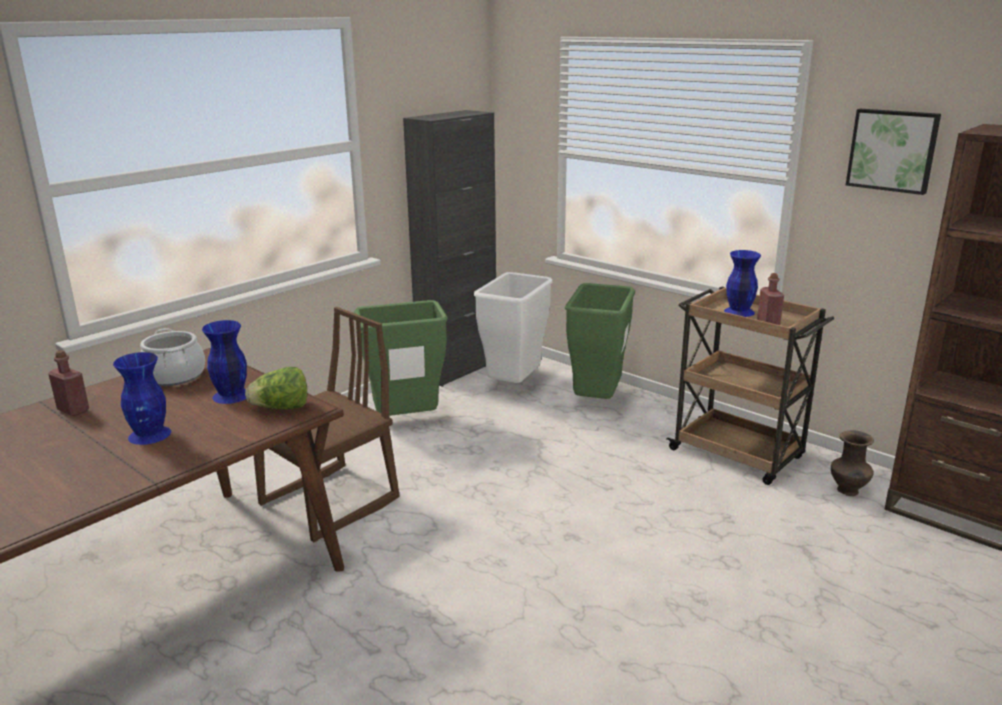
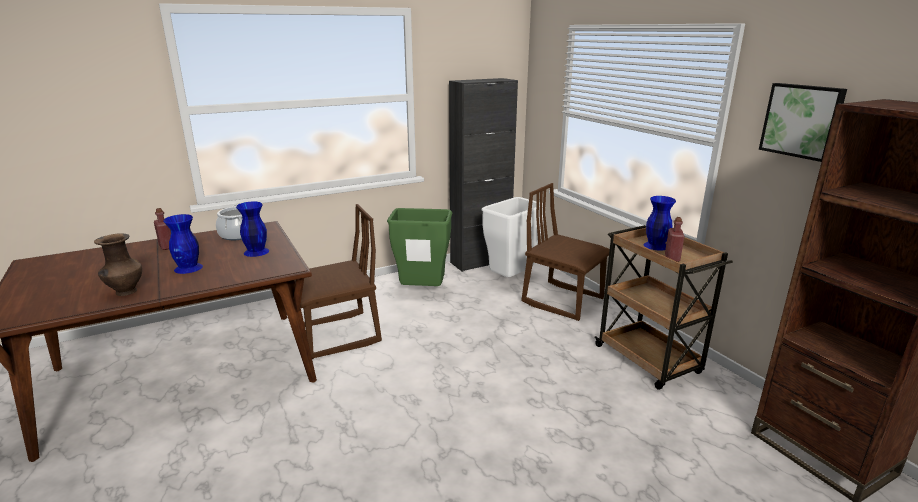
camera: 20 degrees right, 0 degrees up
(281, 408) = (275, 265): lettuce -> none
(597, 402) = (563, 300): green trash can -> brown chair
(848, 491) = (726, 410): brown vase -> brown vase (125, 292)

